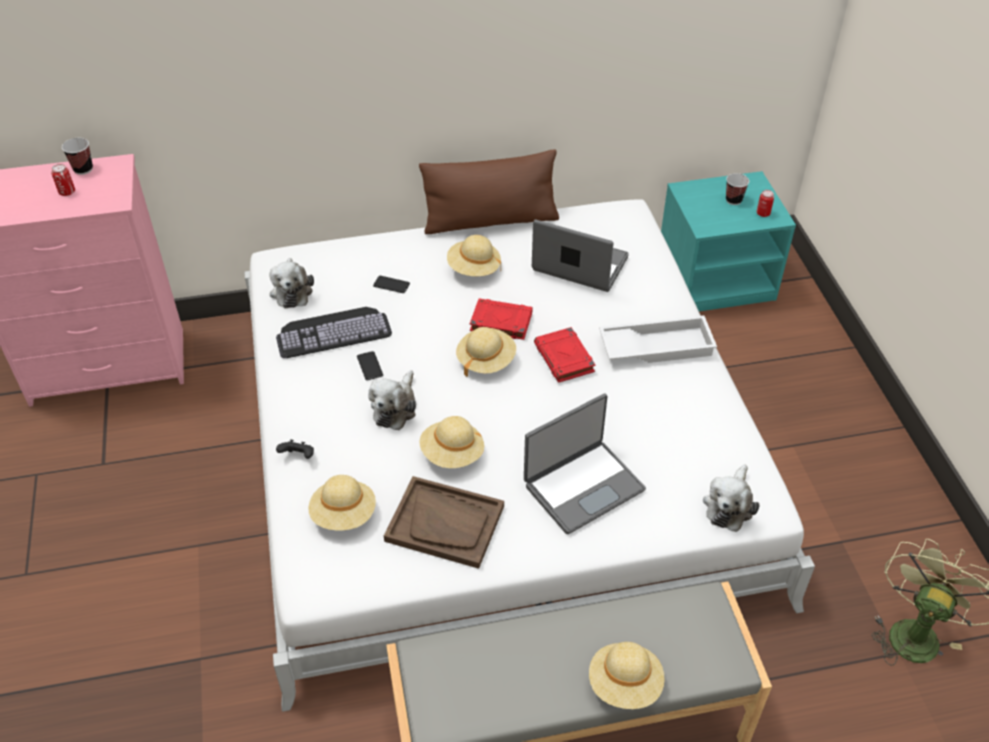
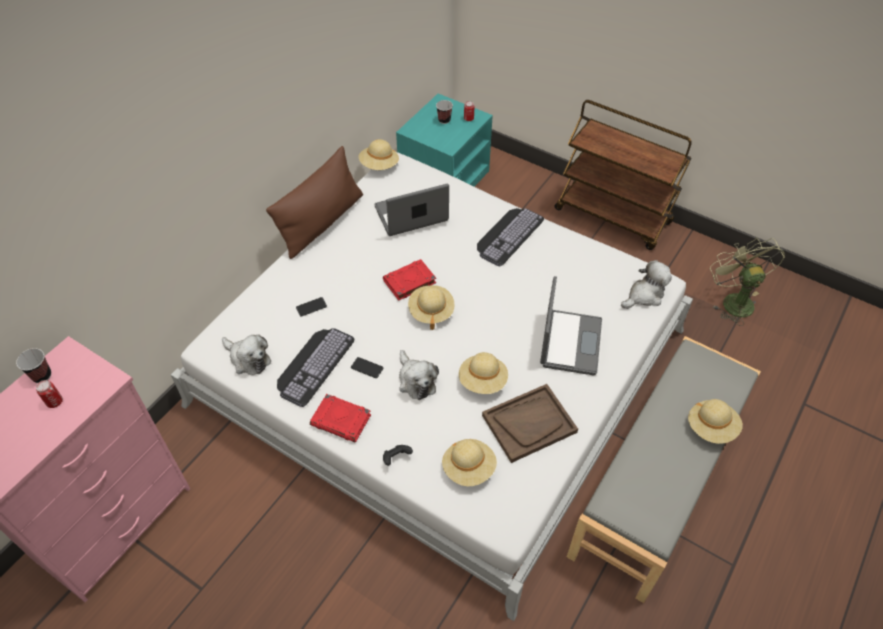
camera: 45 degrees left, 5 degrees up
(474, 269) = (351, 260): beige hat -> beige hat (379, 165)
(564, 359) = (471, 277): red book -> red book (341, 420)
(656, 345) = (508, 234): white tray -> keyboard
(729, 505) = (644, 295): plush toy -> plush toy turned 105 degrees counterclockwise
(871, 438) = (613, 216): none -> brown cart

